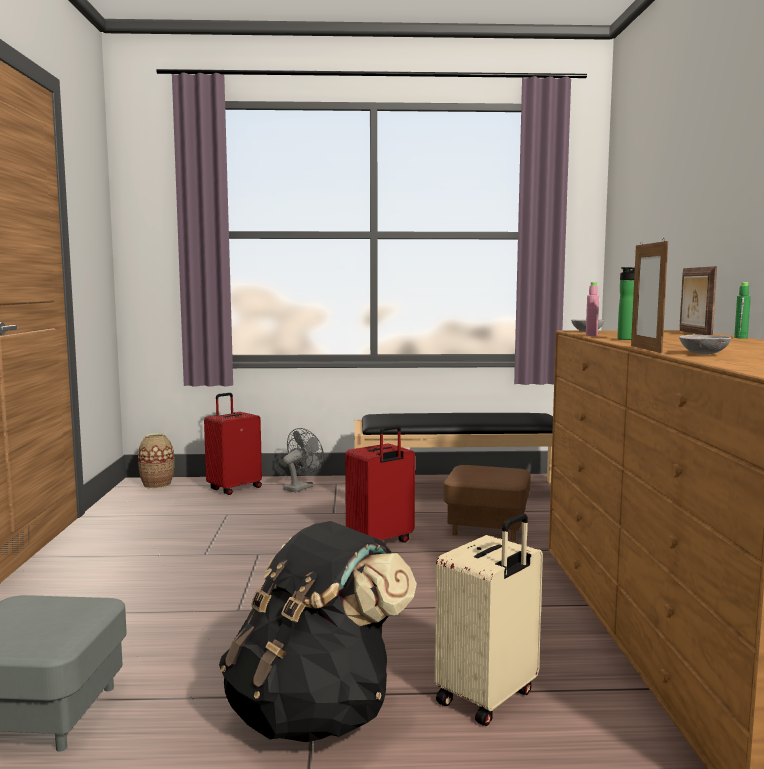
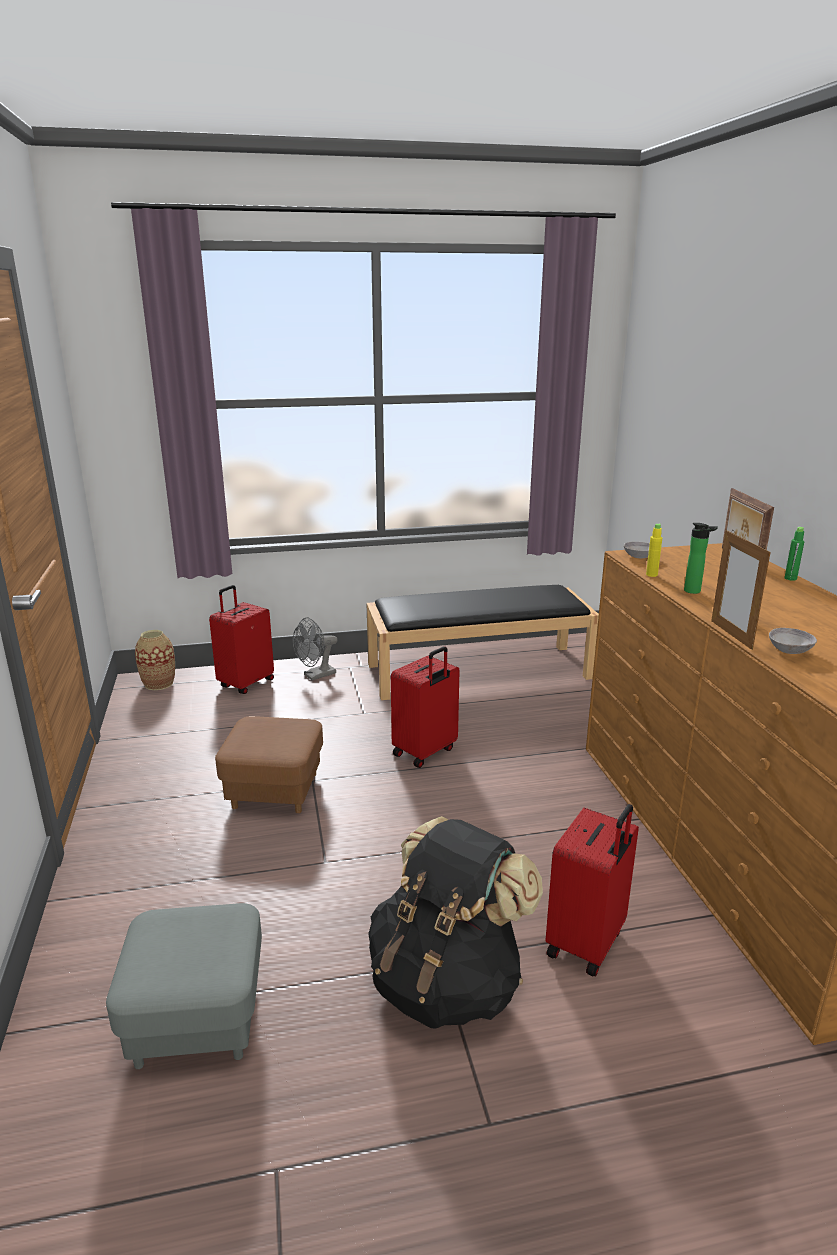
camera: 10 degrees left, 15 degrees up
(301, 487) = (315, 676): grey fan -> grey fan turned 150 degrees counterclockwise
(487, 527) = (519, 722): brown ottoman -> brown ottoman (274, 790)
(488, 698) = (587, 943): beige suitcase -> red suitcase
(591, 335) = (651, 575): pink bottle -> yellow bottle

